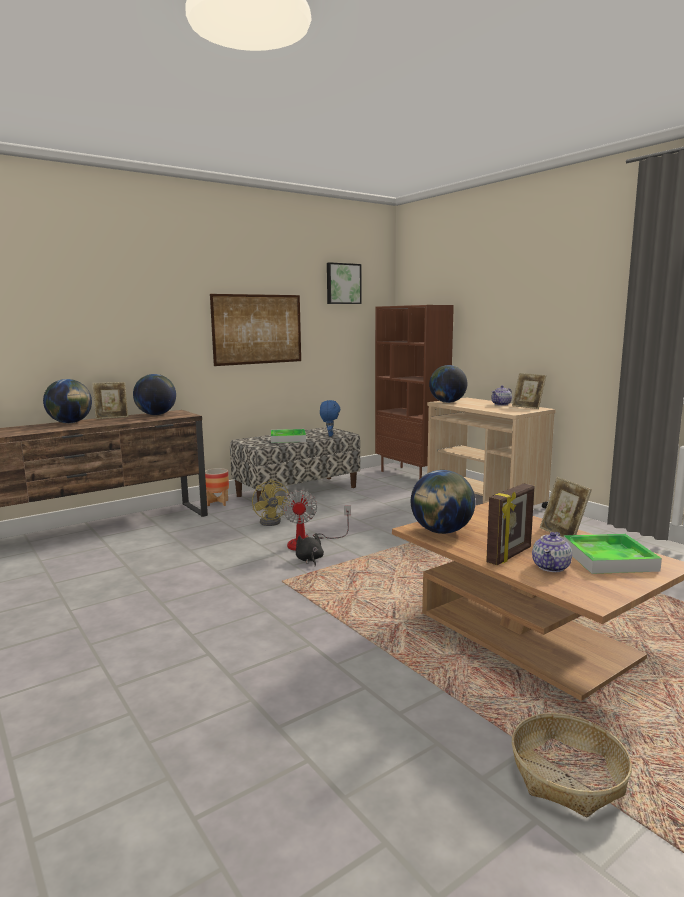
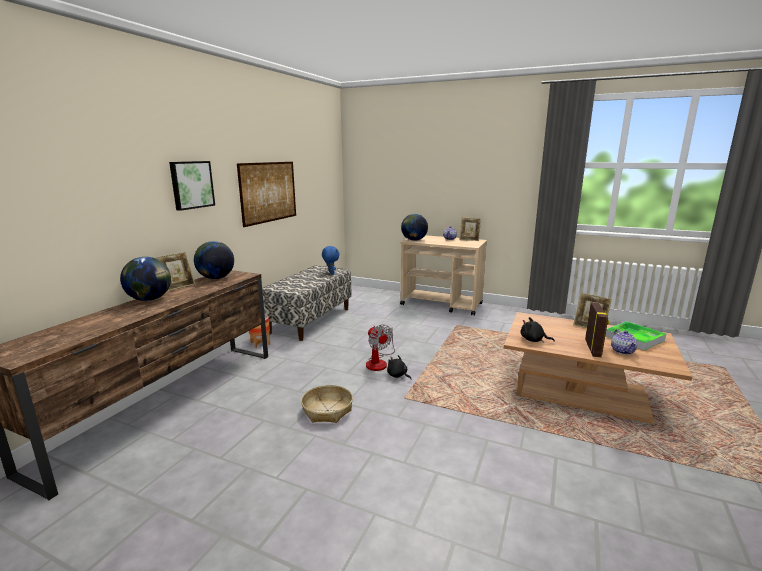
camera: 30 degrees left, 5 degrees up
(273, 521) = (327, 350): yellow fan -> none
(288, 439) = (305, 281): tray -> none
(343, 283) = (315, 151): picture -> picture (191, 184)
(411, 475) = (371, 292): brown bookcase -> none
(441, 531) = (533, 340): globe -> black plush toy
(567, 775) = (701, 469): basket -> basket (327, 410)

